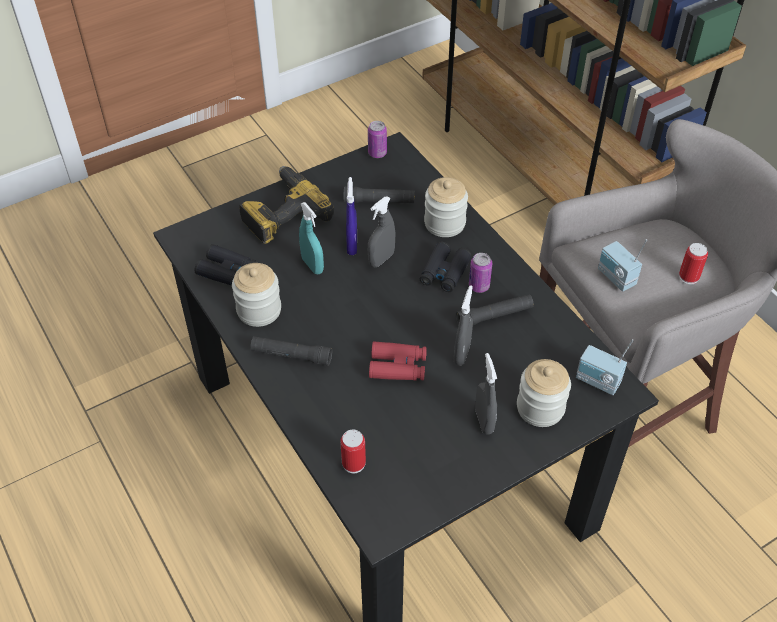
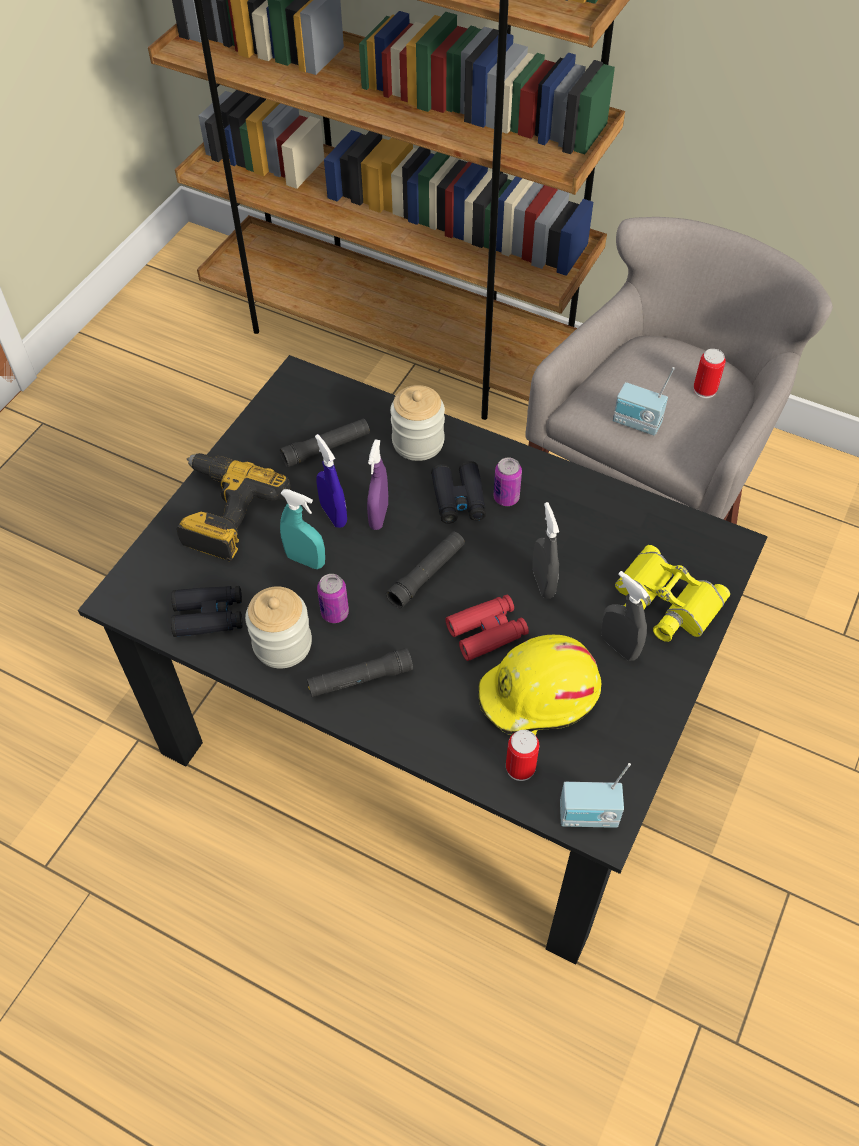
camera: 30 degrees left, 5 degrees up
(377, 153) = (282, 392): can -> can (335, 613)
(381, 259) = (379, 516): grey spray bottle -> purple spray bottle
(402, 425) = (539, 696): none -> yellow hard hat
(494, 315) = (546, 523): black flashlight -> black flashlight (427, 574)
(540, 408) = (664, 603): jar -> yellow binoculars
(597, 382) = (698, 546): radio -> radio (588, 817)

